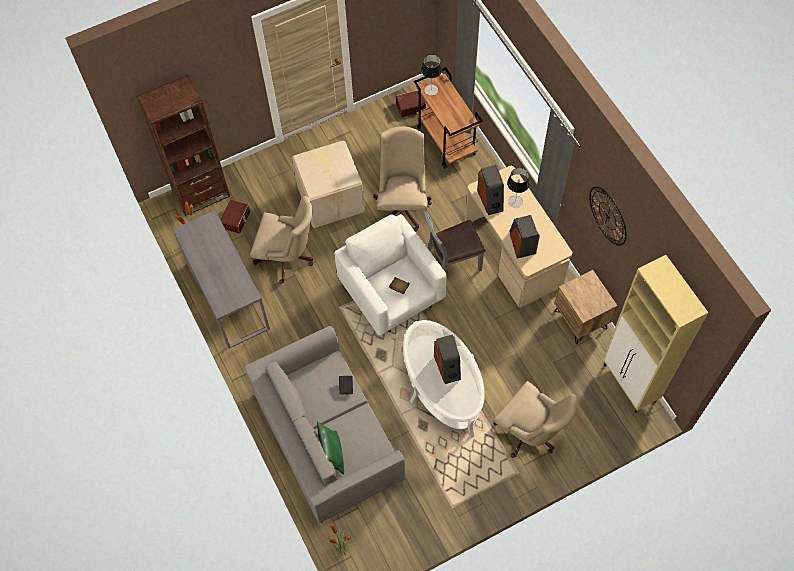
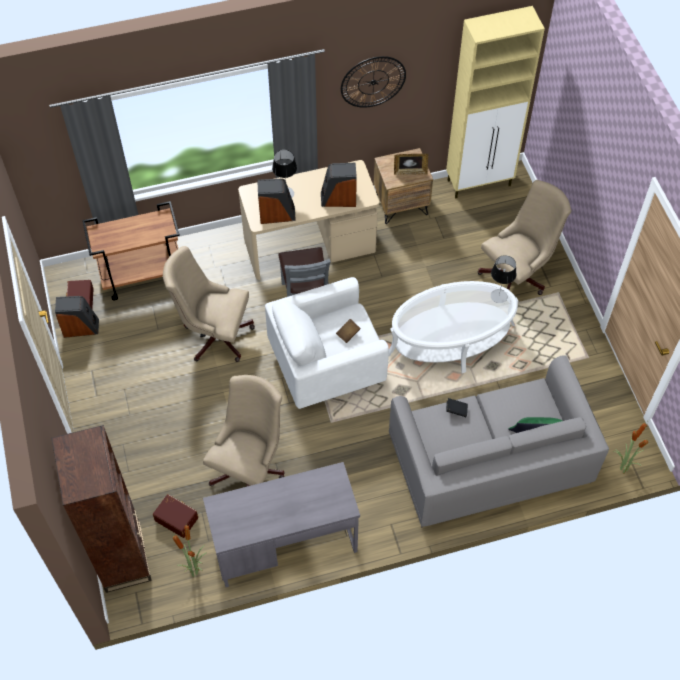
camera: 80 degrees left, 5 degrees down
(331, 198) = (180, 406): cardboard box -> none
(431, 90) = (105, 243): table lamp -> table lamp (499, 296)
(448, 367) = (453, 307): speaker -> speaker (81, 327)
(585, 302) = (410, 172): none -> picture frame

